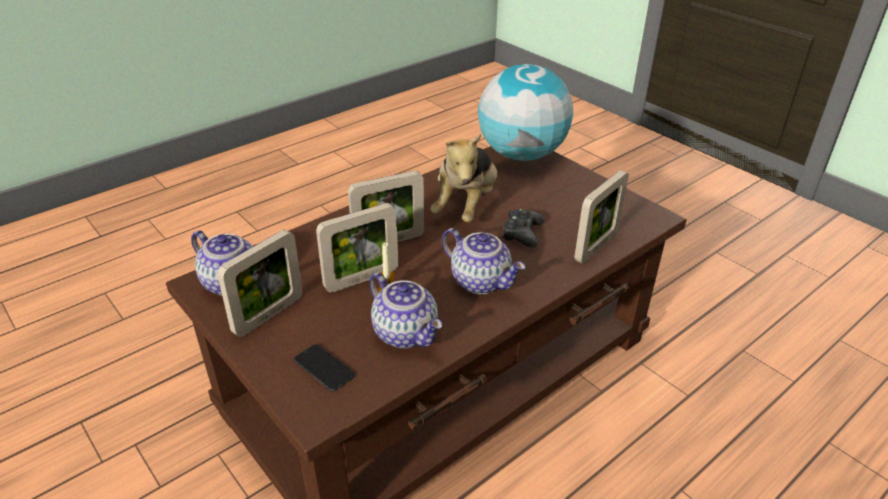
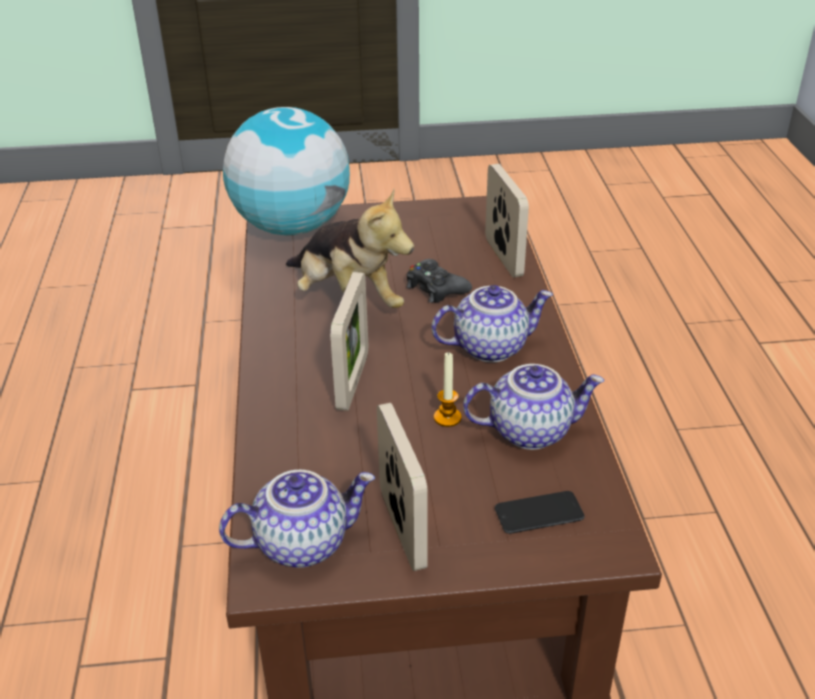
camera: 55 degrees left, 0 degrees up
(361, 279) = (404, 428): picture frame -> none

